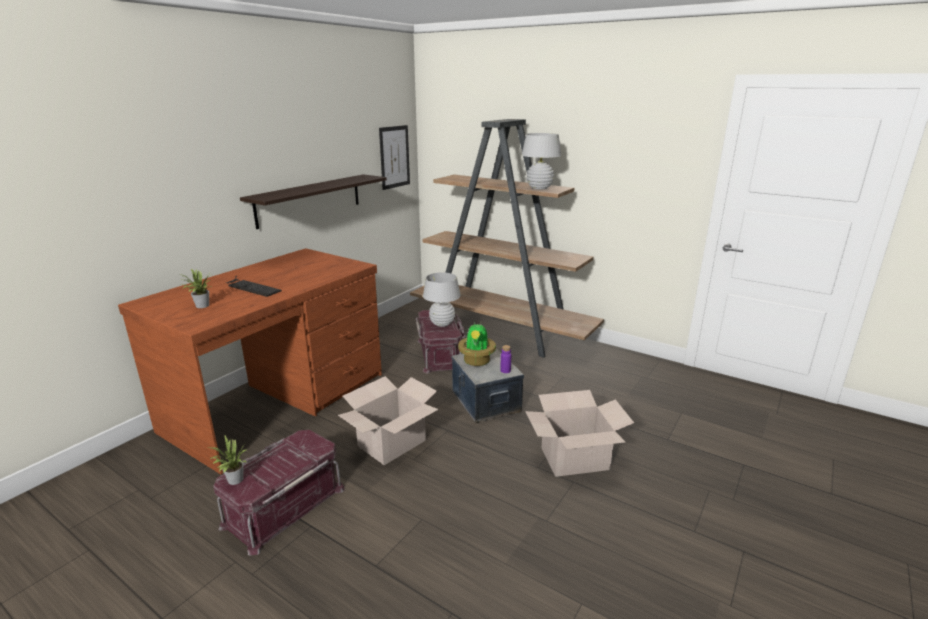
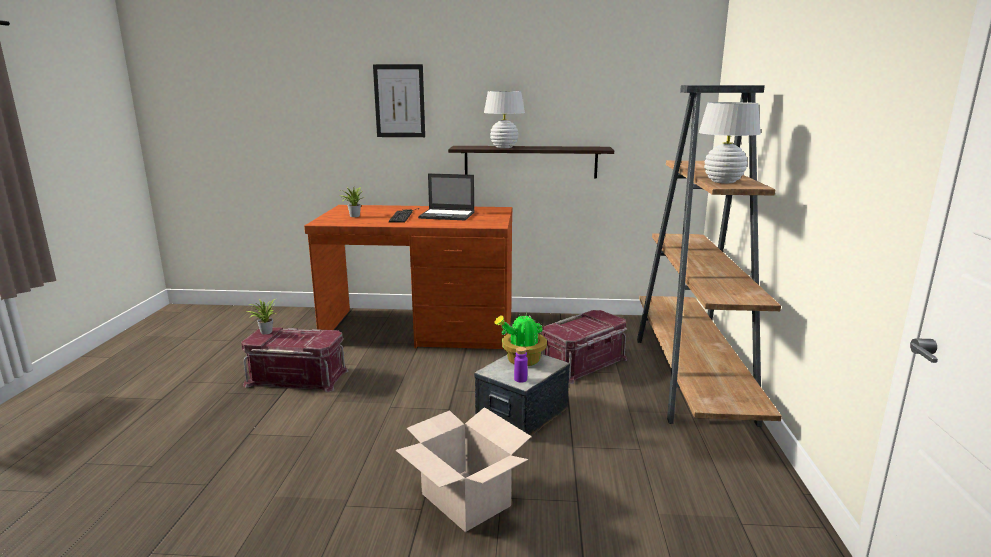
camera: 60 degrees right, 5 degrees down
(288, 272) = (447, 215): none -> laptop
(391, 443) = (405, 390): cardboard box -> none
(394, 157) = (667, 133): picture -> picture (399, 101)
(442, 324) = (586, 326): white table lamp -> white table lamp (504, 147)

